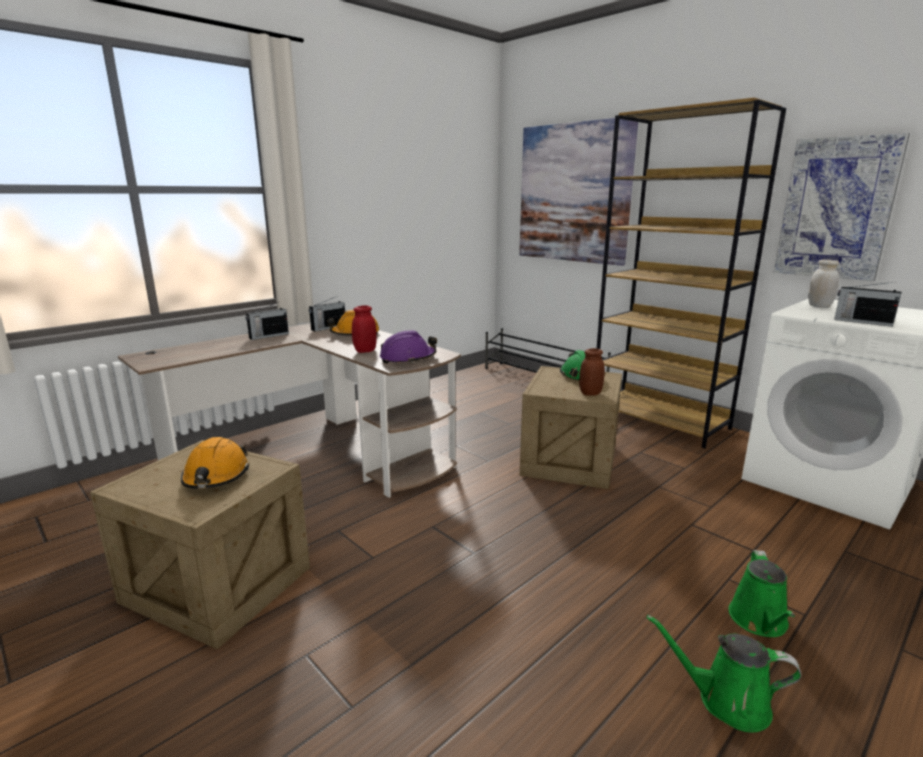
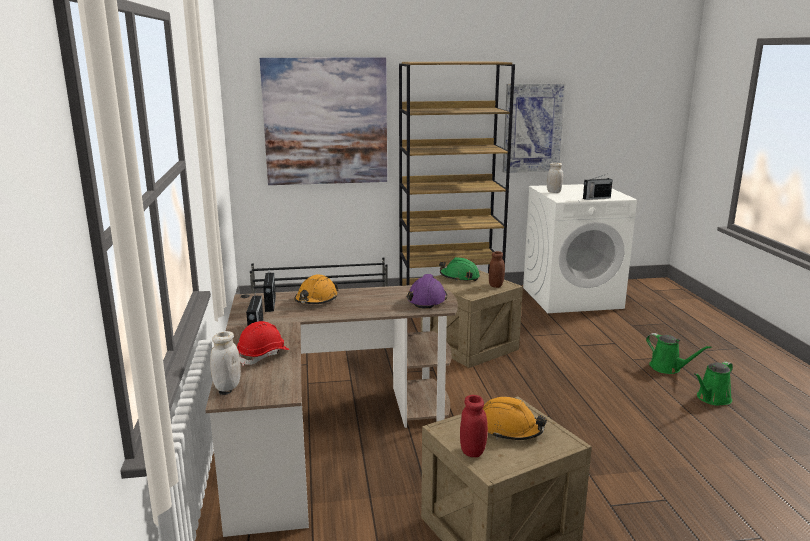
camera: 55 degrees left, 0 degrees up
(157, 351) = (227, 386): none -> white jar
(222, 347) = (263, 355): none -> red hard hat
(365, 351) = (381, 307): red jar -> red jar (472, 451)

